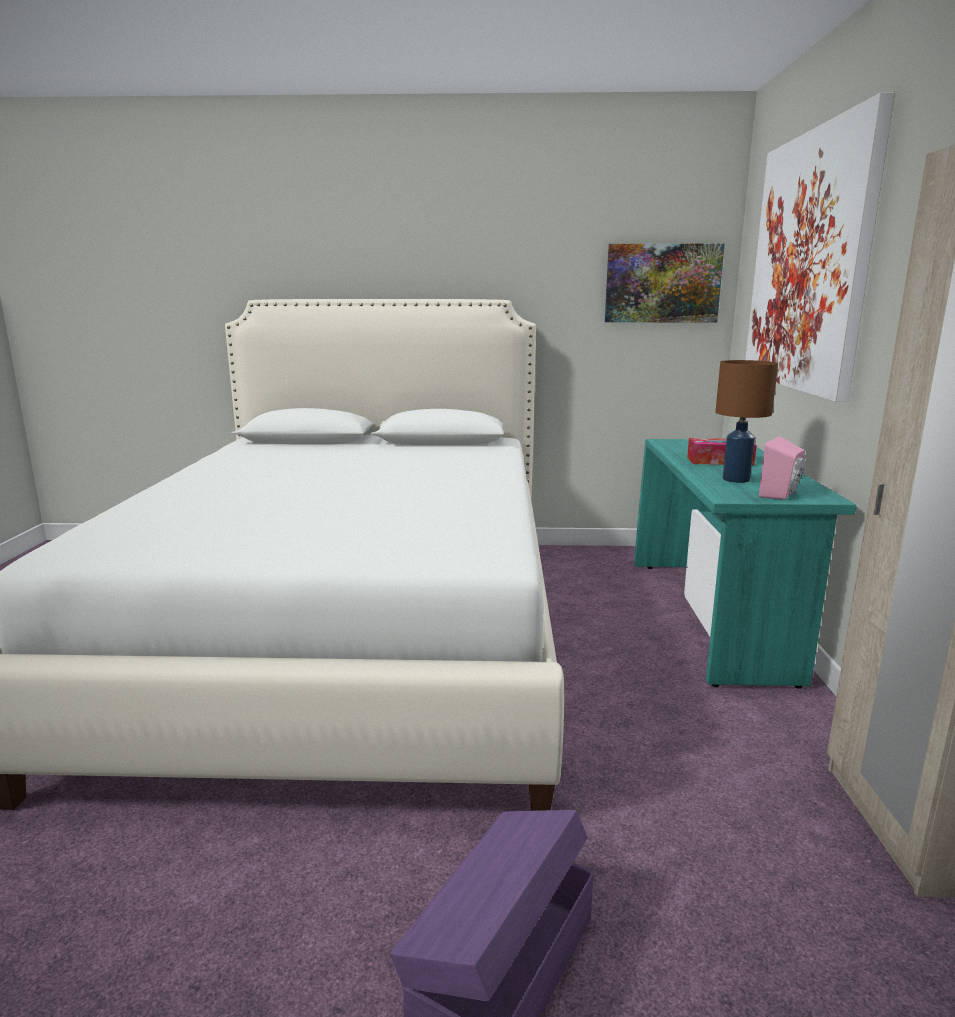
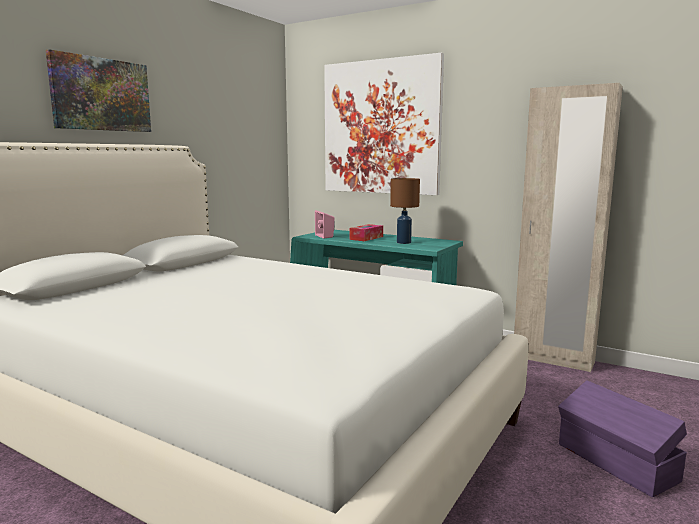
camera: 60 degrees left, 5 degrees down
(662, 283) = (257, 136): picture -> picture (101, 94)
(782, 494) = (437, 243): pink speaker -> pink speaker (326, 236)

